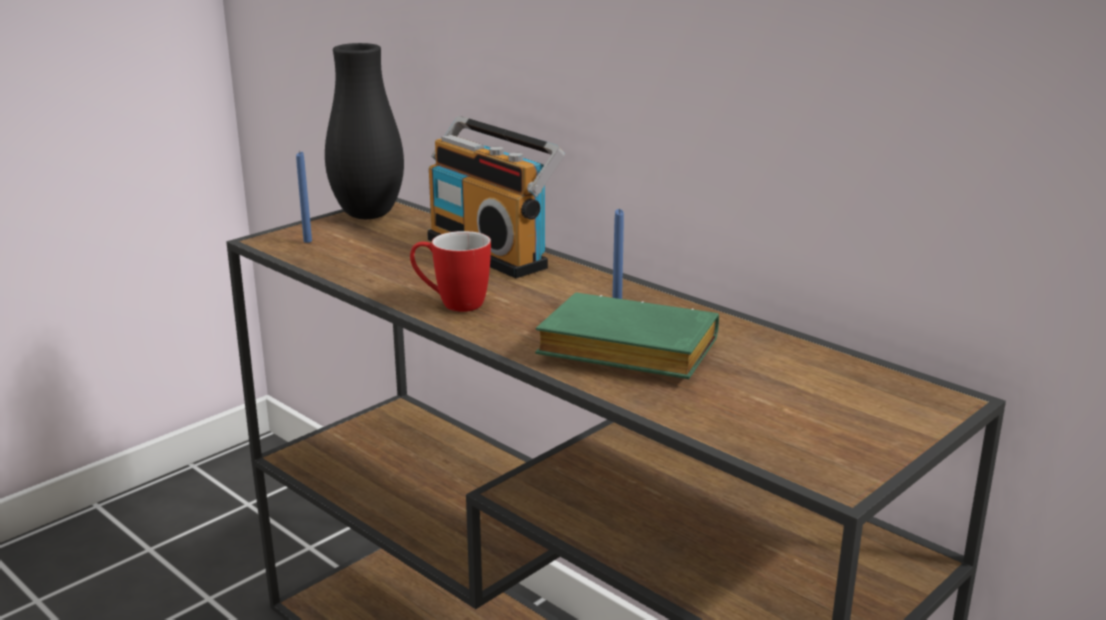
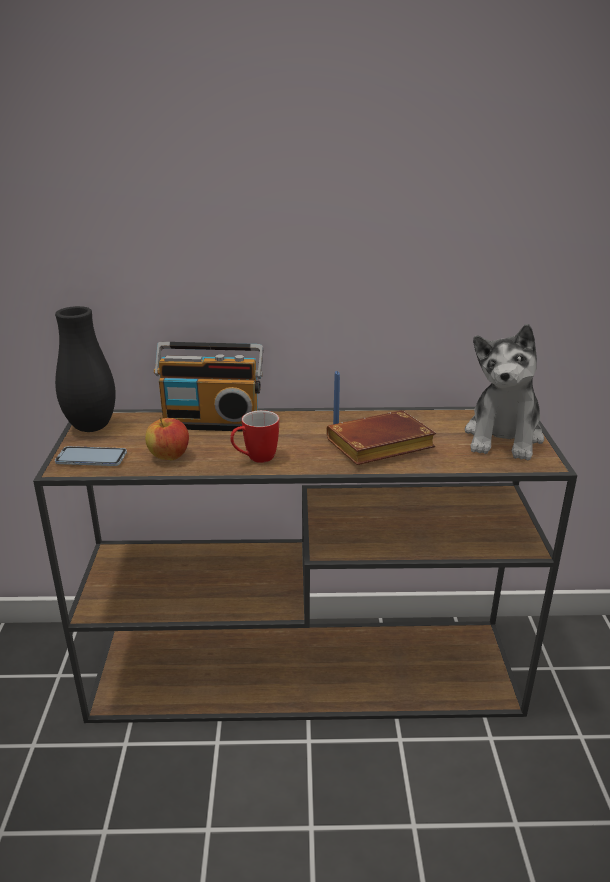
camera: 45 degrees left, 5 degrees up
(307, 241) = (91, 458): blue candle -> phone
(375, 267) = (169, 456): none -> apple
(622, 352) = (378, 447): green book -> brown book
(847, 418) = (503, 437): none -> plush toy

